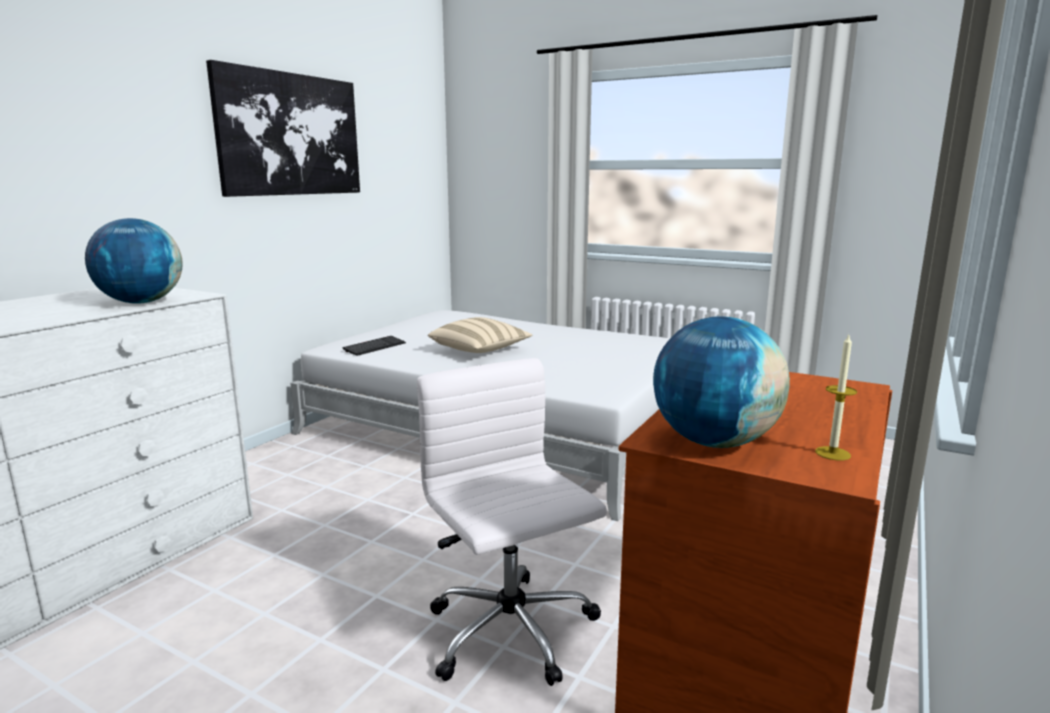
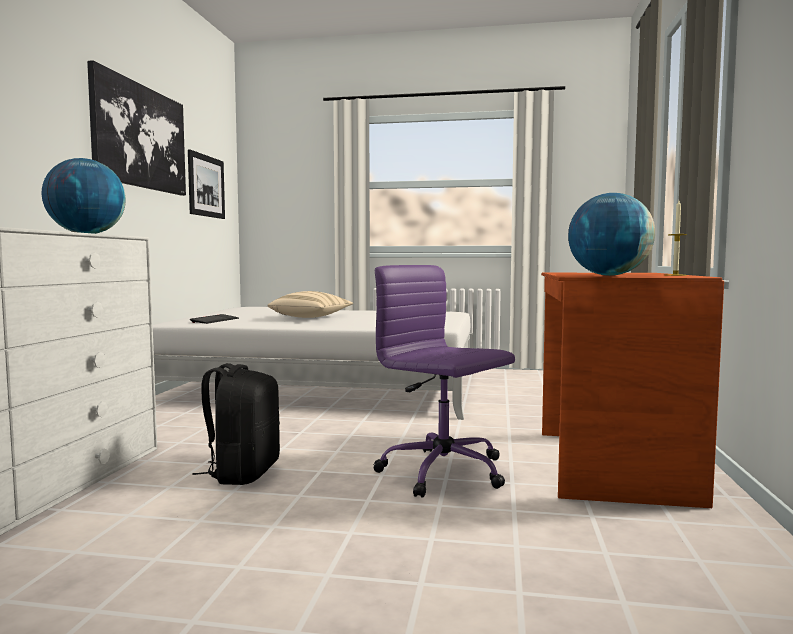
camera: 20 degrees left, 10 degrees down
(297, 582) = (242, 473): none -> black backpack
(395, 173) = (206, 186): none -> picture
(512, 633) = (445, 472): white office chair -> purple office chair

